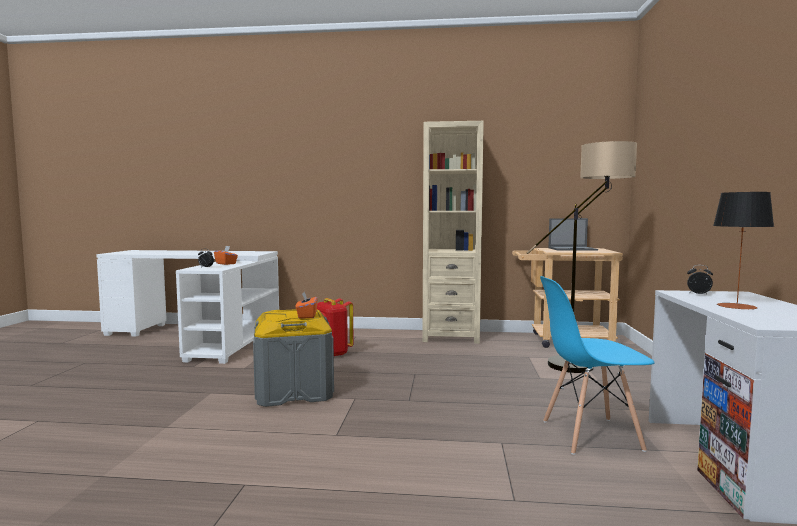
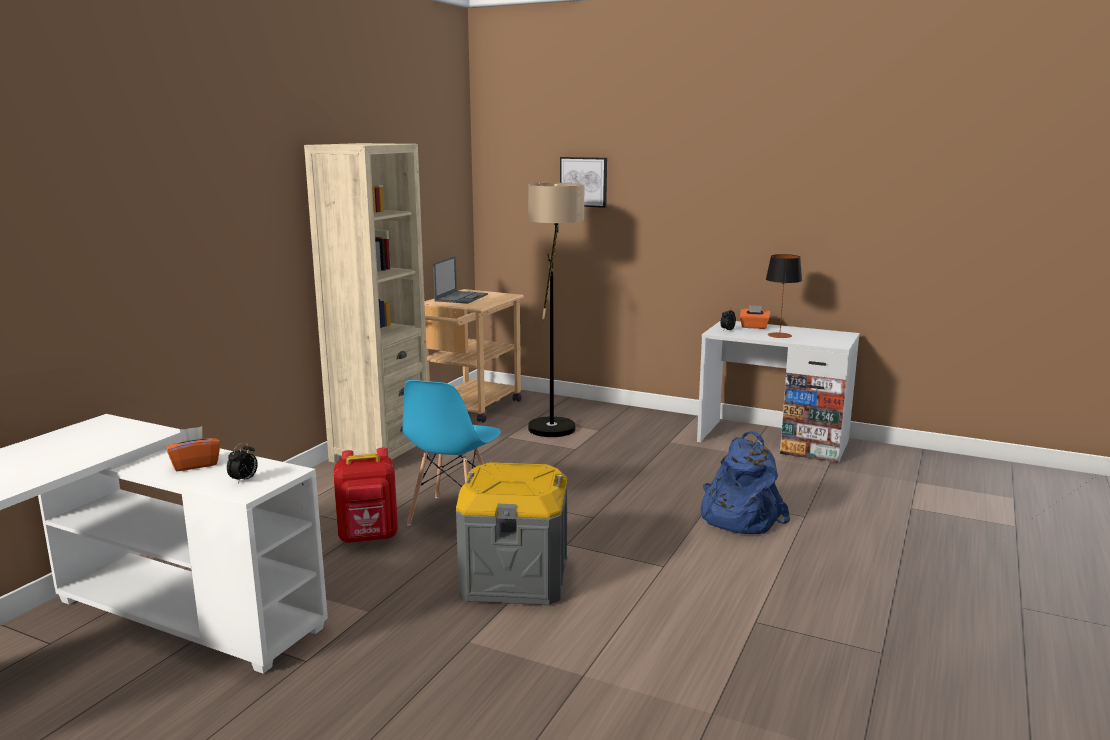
camera: 70 degrees left, 10 degrees up
(306, 316) = (530, 470): orange tissue box -> orange tissue box (754, 327)
(468, 459) = (738, 517): none -> blue backpack
(590, 435) = (713, 466): blue chair -> blue chair (453, 515)
(677, 145) = (584, 182): none -> picture

